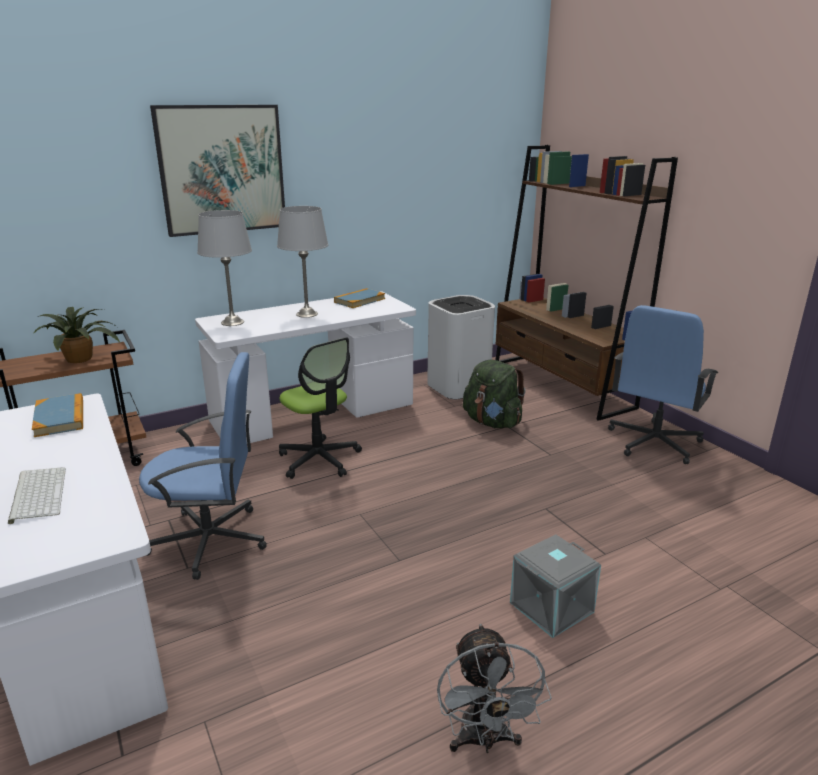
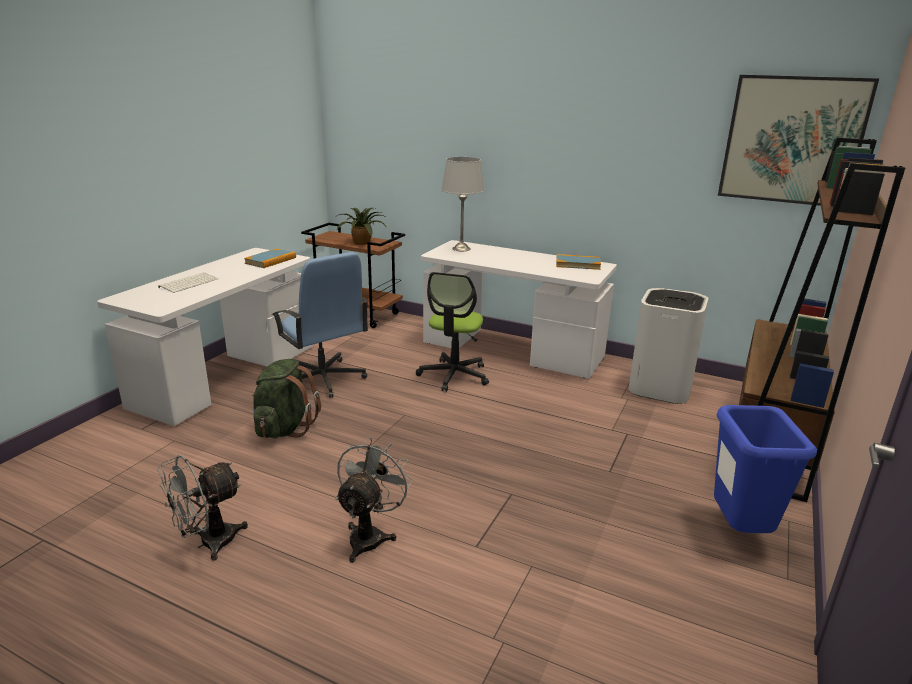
camera: 55 degrees right, 0 degrees up
(222, 170) = (490, 125): picture -> picture (792, 140)
(307, 314) = (515, 259): grey table lamp -> none
(492, 422) = (621, 424): green backpack -> green backpack (284, 428)
(552, 608) = (370, 535): grey storage box -> grey fan
(653, 442) = (739, 531): blue office chair -> blue trash can

